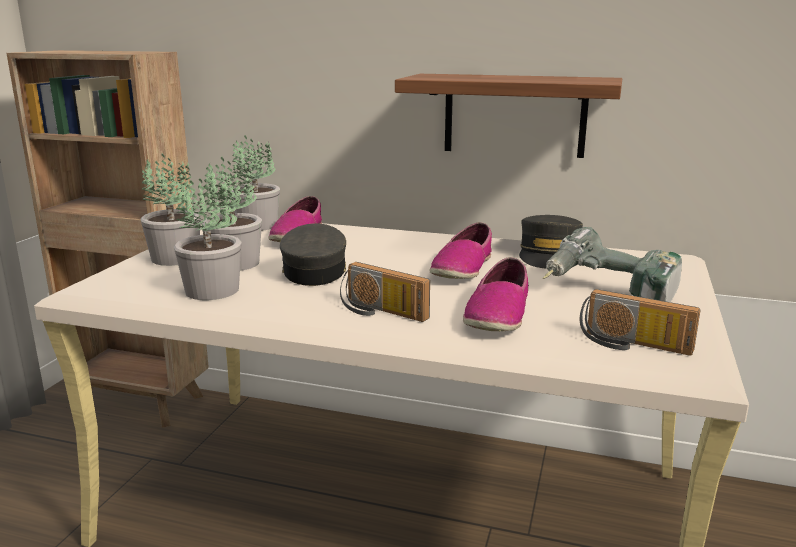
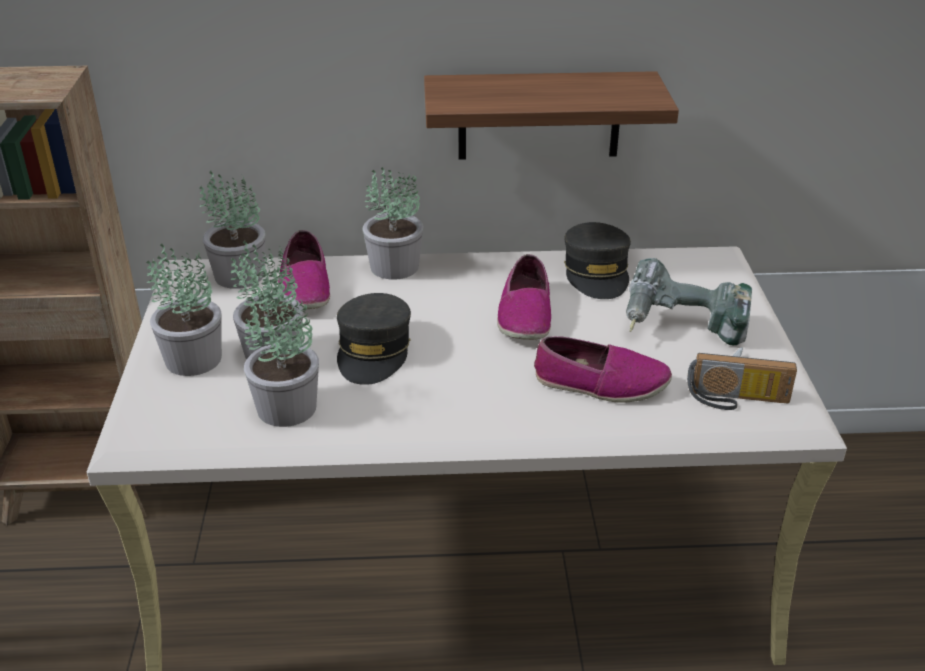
camera: 20 degrees left, 15 degrees up
(314, 271) = (373, 351): grey cap -> grey cap turned 150 degrees counterclockwise
(378, 234) = (394, 267): none -> potted plant
(380, 312) = (488, 404): radio -> none
(497, 315) = (600, 383): shoe -> shoe turned 75 degrees counterclockwise

